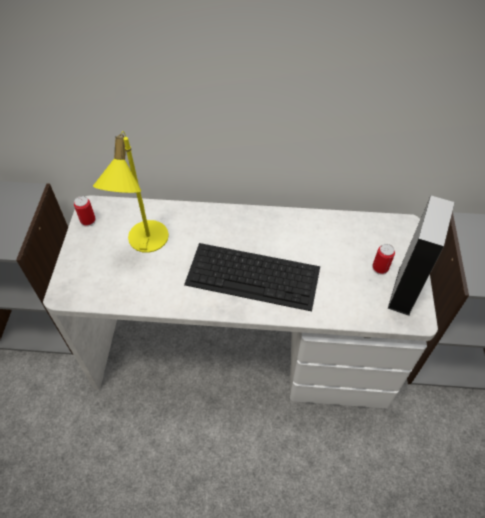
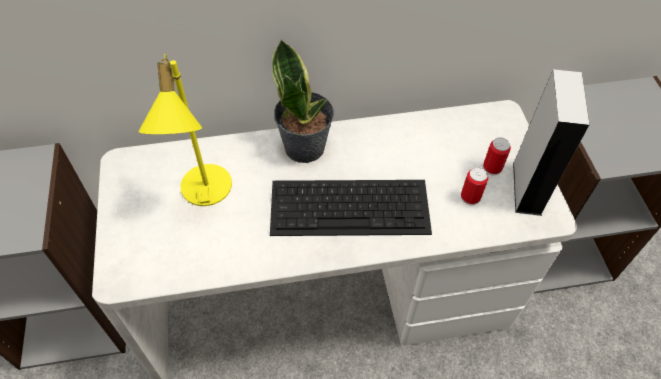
camera: 15 degrees left, 0 degrees up
(88, 221) = (122, 180): can -> can (470, 197)
(233, 221) = (305, 146): none -> potted plant

